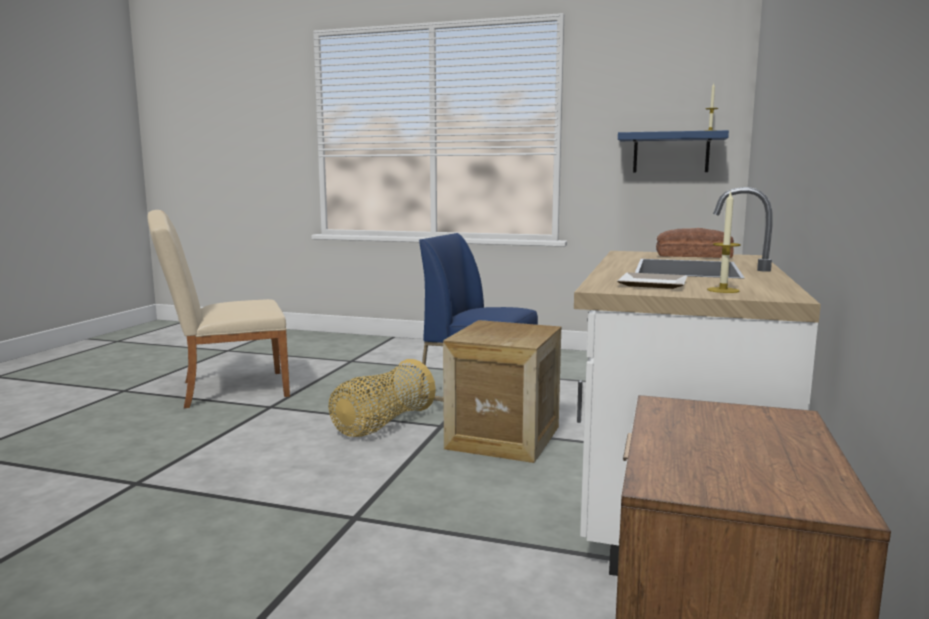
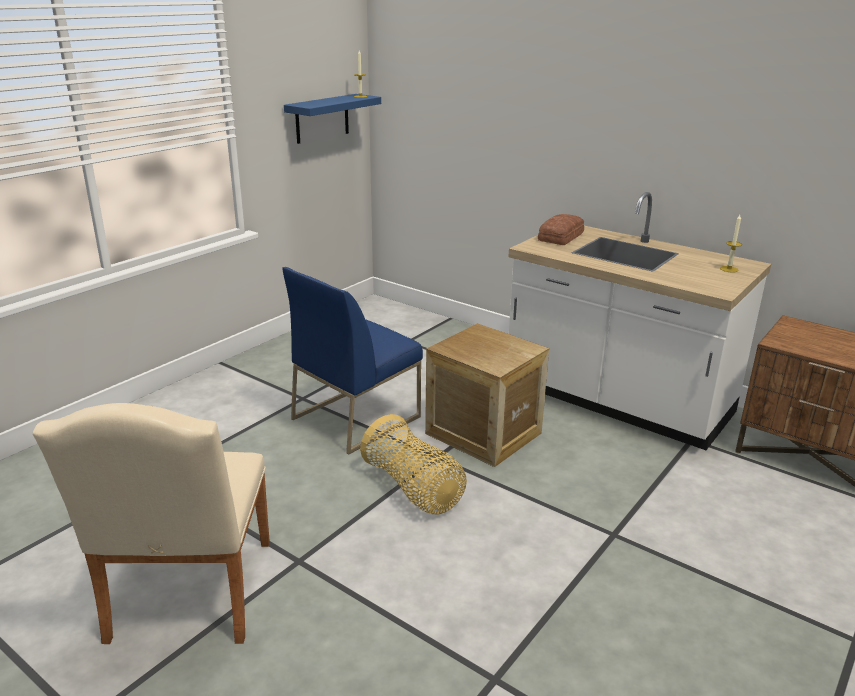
camera: 70 degrees left, 15 degrees up
(655, 284) = (703, 277): plate -> none

